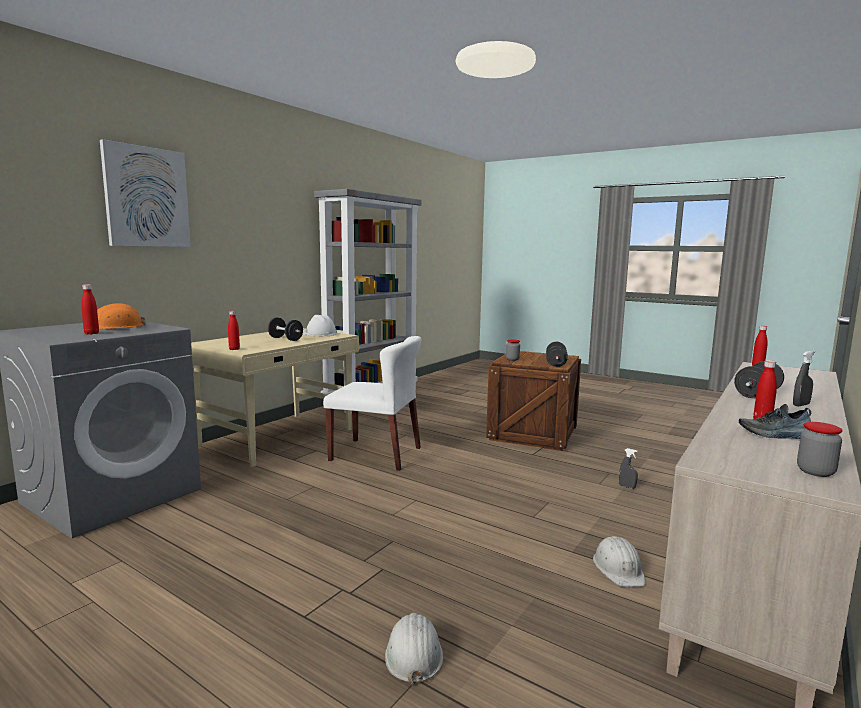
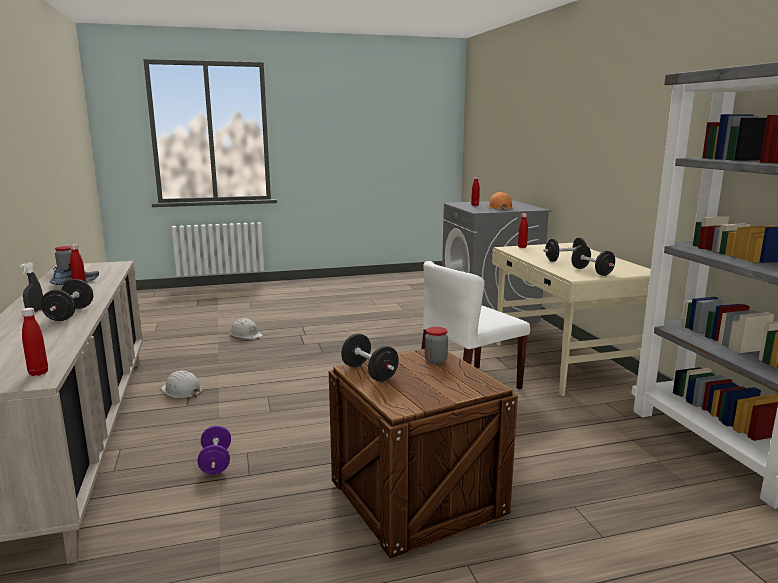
camera: 130 degrees right, 5 degrees up
(146, 197) = (576, 114): picture -> none
(320, 334) = (591, 271): white hard hat -> black dumbbell
(627, 487) = (216, 462): grey spray bottle -> purple dumbbell

